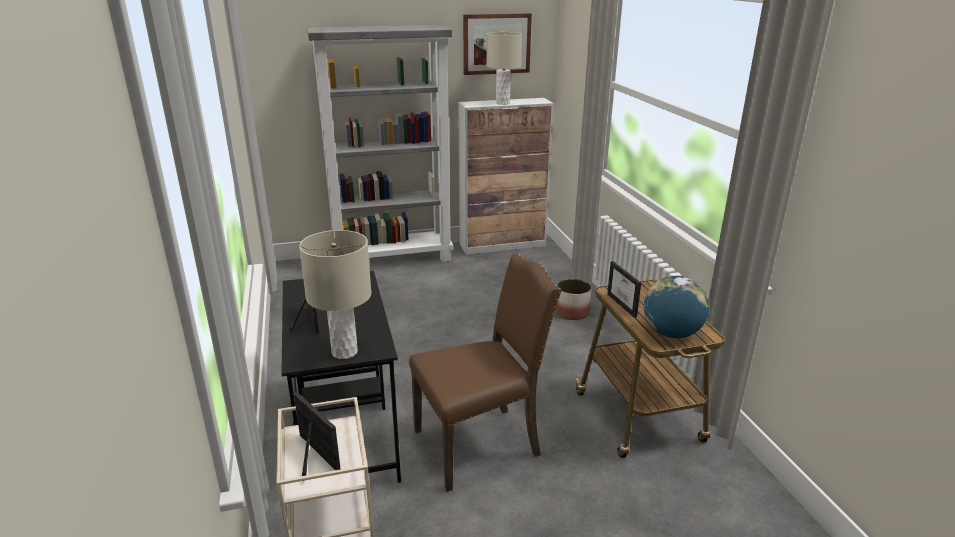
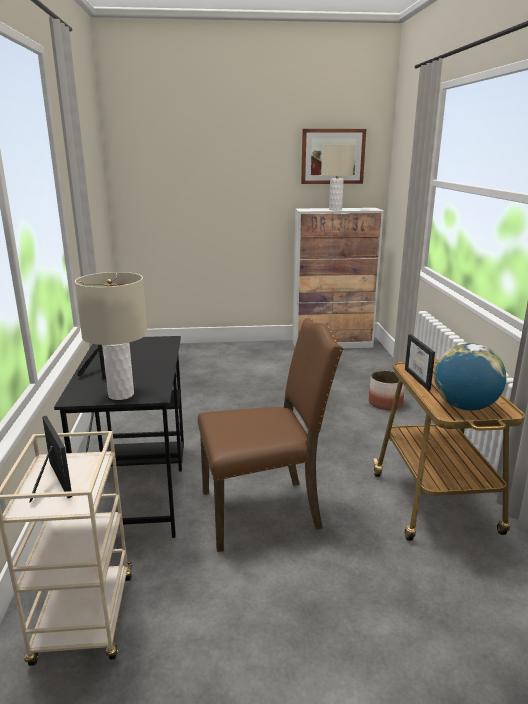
camera: 10 degrees right, 5 degrees down
(393, 258) = (229, 349): grey bookcase -> none

